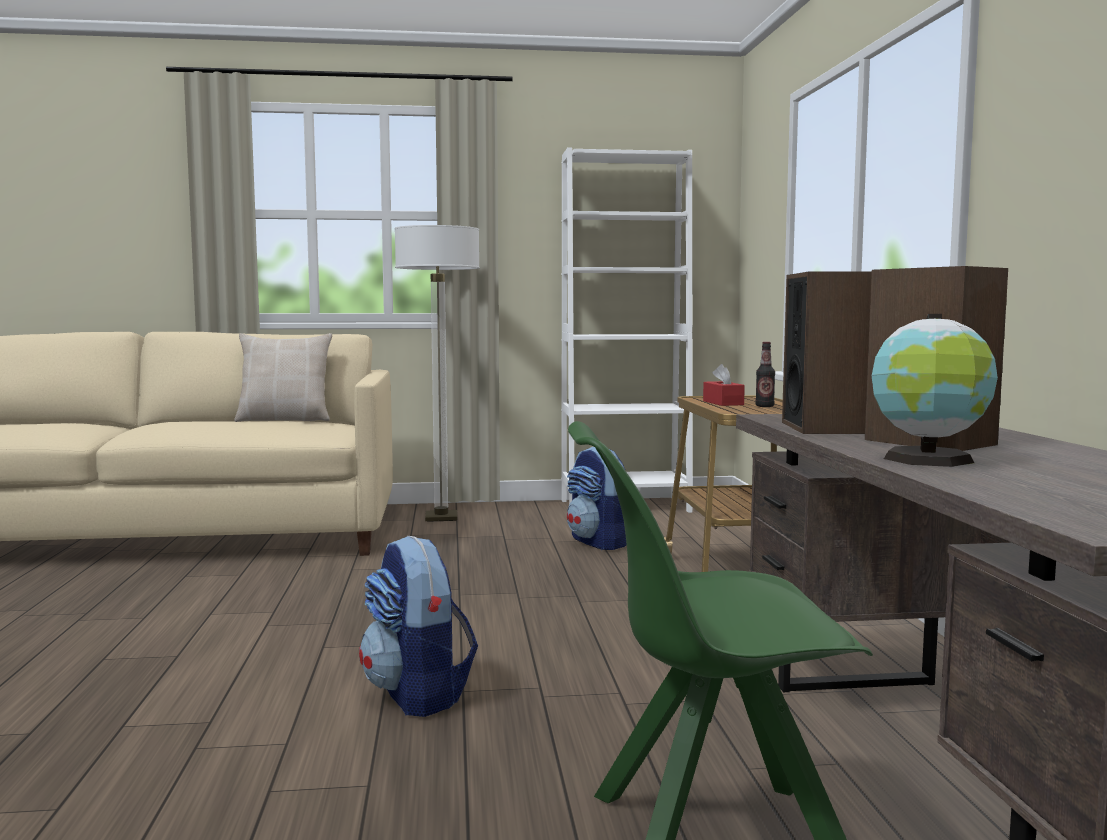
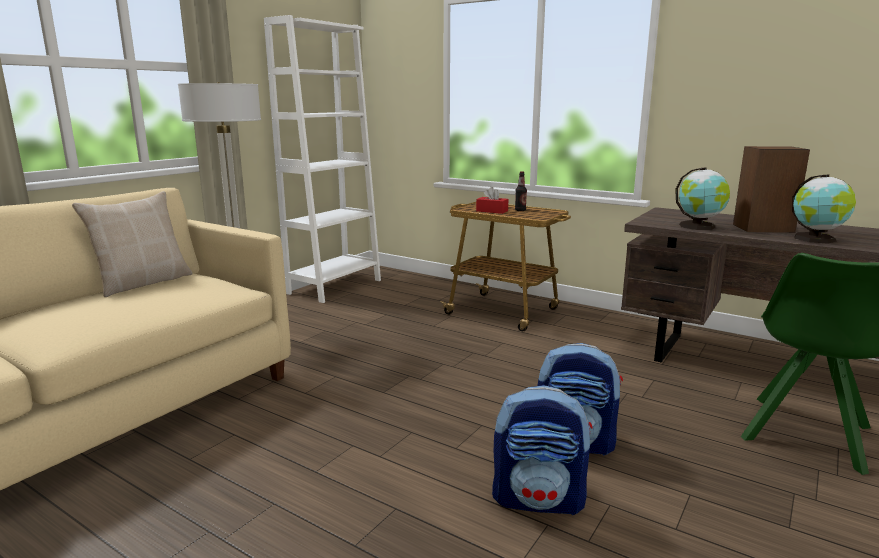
camera: 50 degrees left, 10 degrees up
(600, 542) = (391, 316): backpack -> backpack (539, 499)
(826, 428) = (699, 226): speaker -> globe

